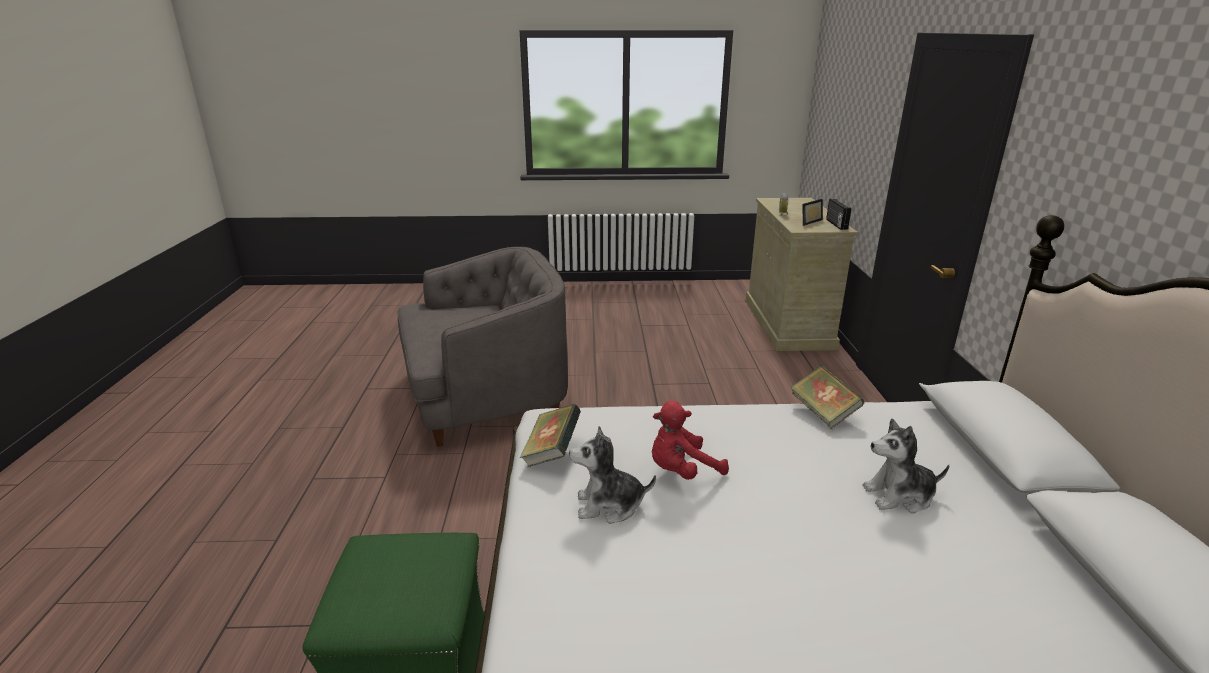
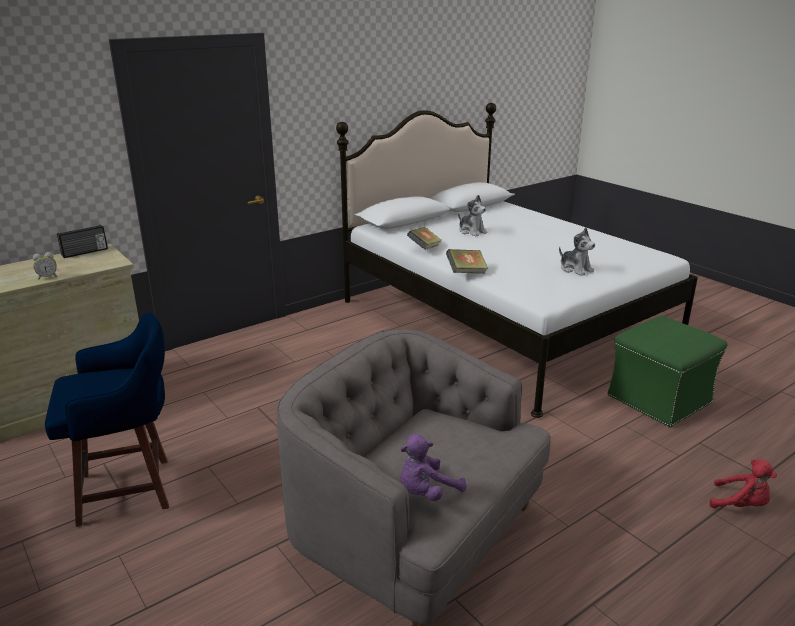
camera: 125 degrees left, 0 degrees up
(438, 311) = (426, 492): none -> purple plush toy
(551, 452) = (569, 289): book -> book (466, 272)
(648, 327) = (130, 490): none -> blue stool
(682, 471) = (528, 262): red plush toy -> red plush toy (741, 504)
(808, 221) = (80, 263): picture frame -> none

